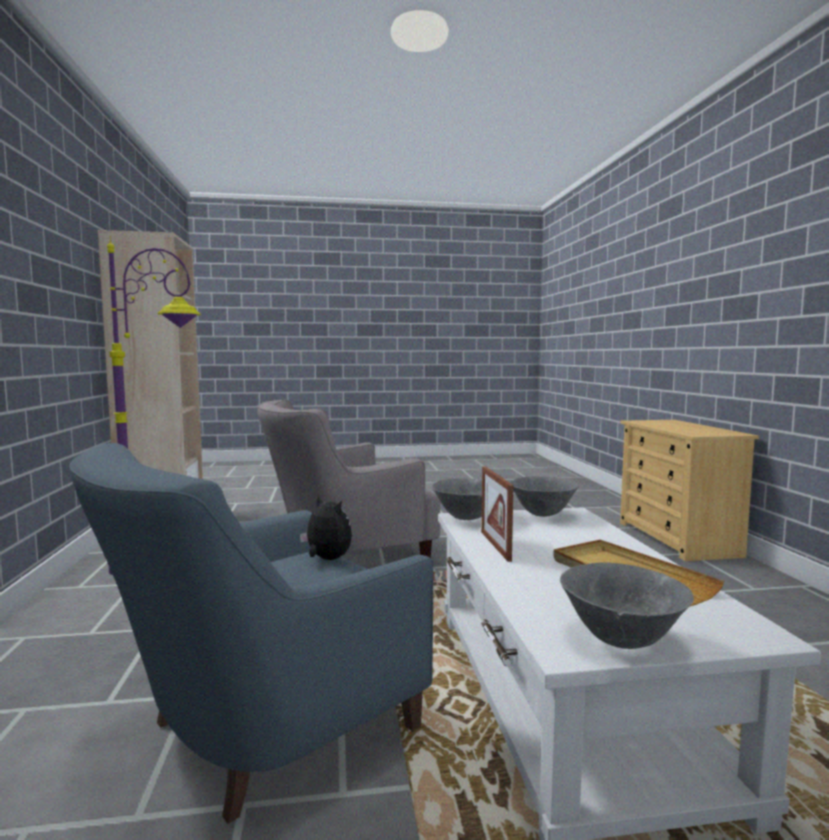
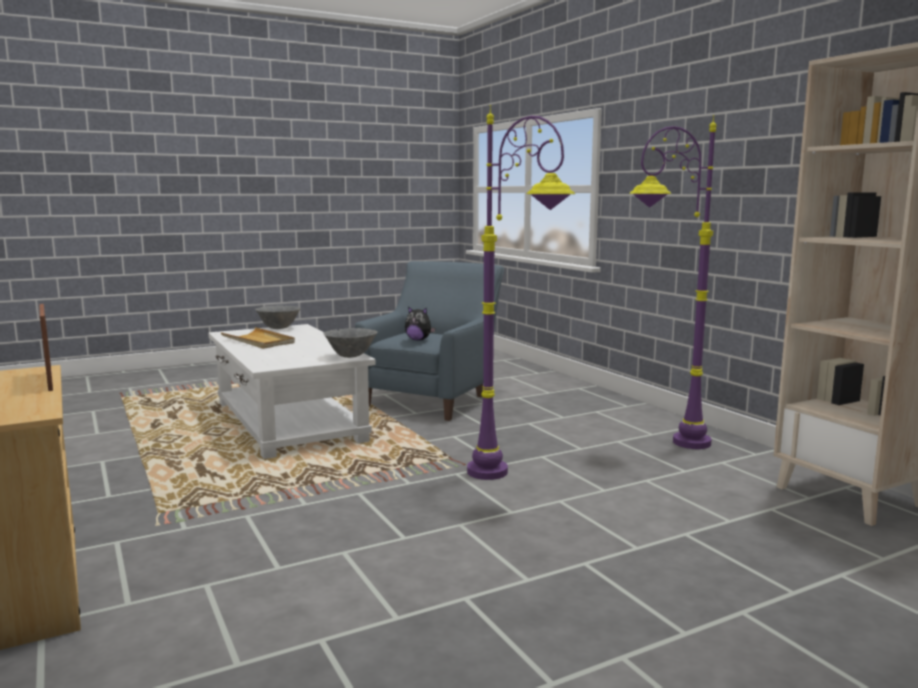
camera: 160 degrees right, 5 degrees up
(346, 557) = (515, 481): grey armchair -> purple floor lamp
(495, 545) = (327, 346): picture frame -> picture frame (50, 380)
(542, 514) = (292, 363): grey bowl -> none

